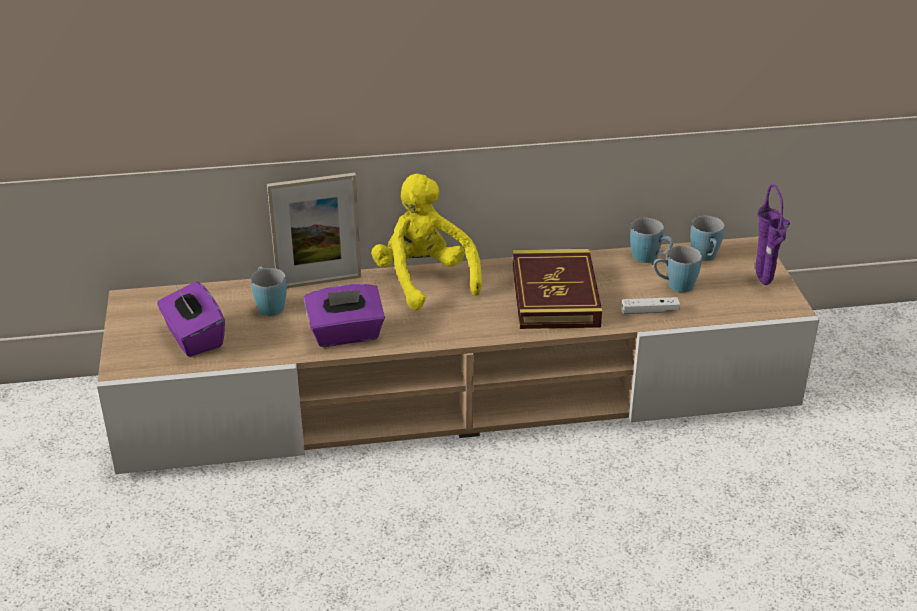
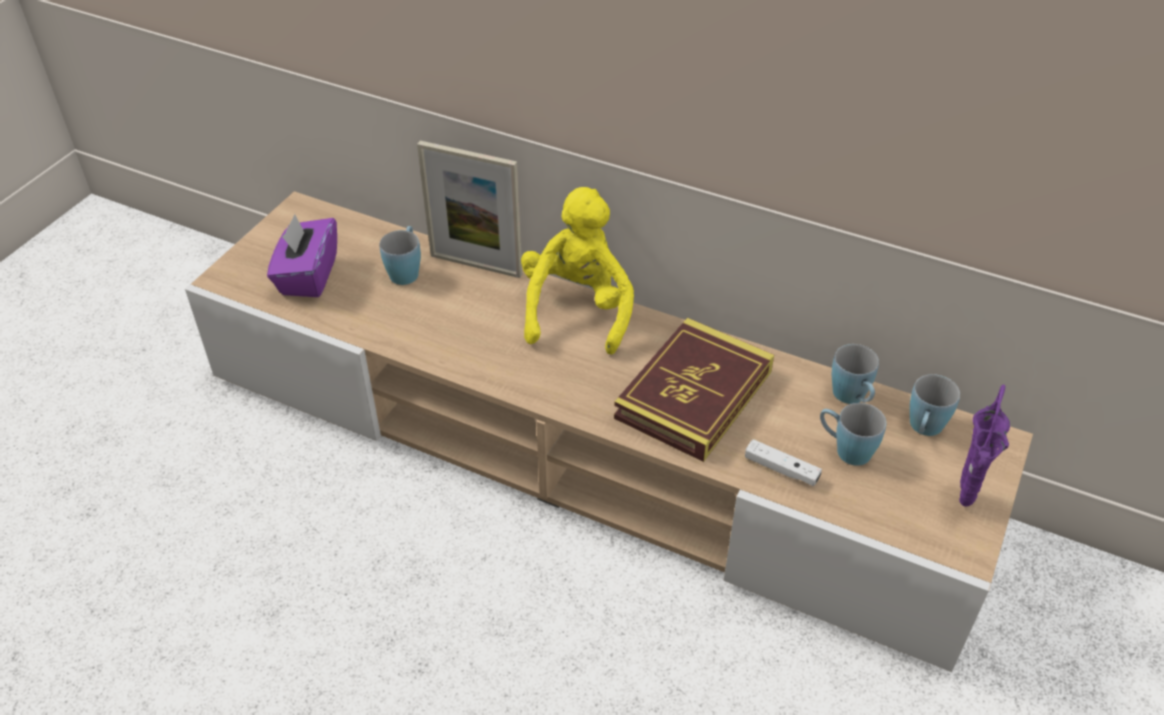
camera: 35 degrees right, 10 degrees up
(346, 334) = (439, 339): purple tissue box -> none

